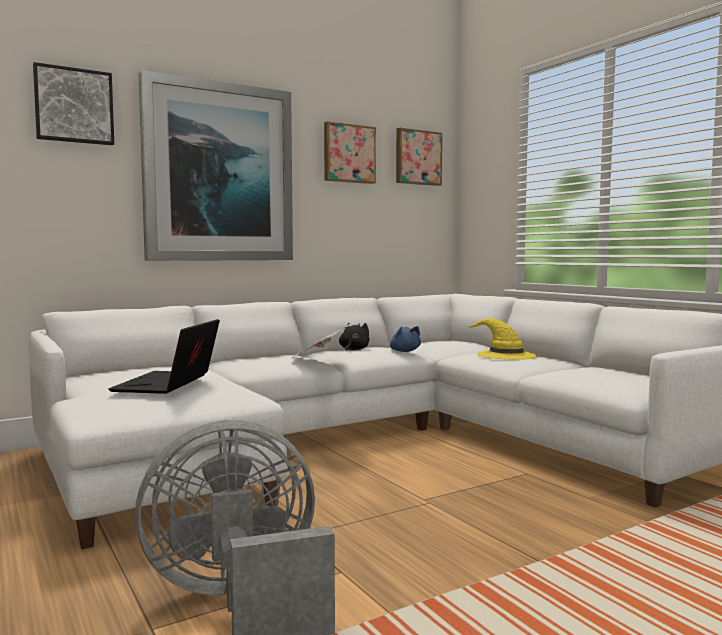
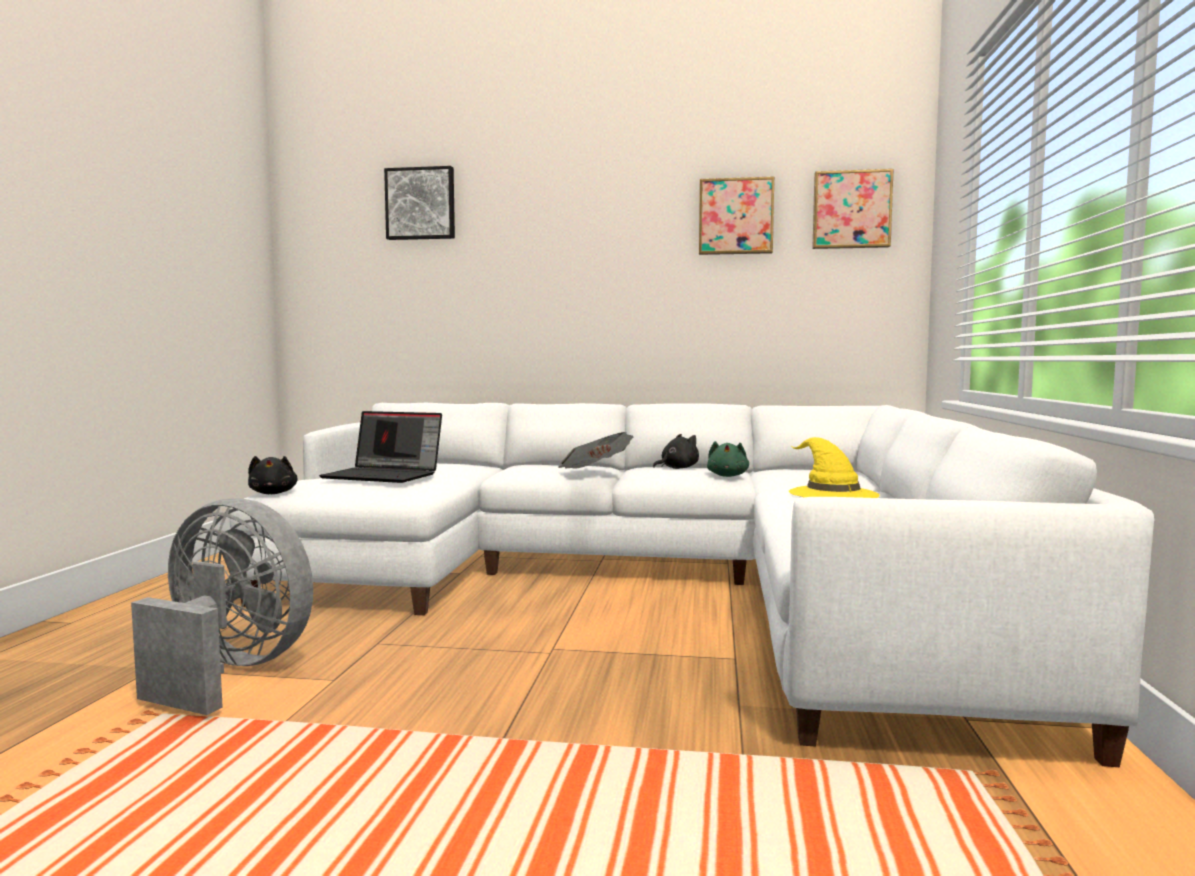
camera: 40 degrees right, 0 degrees up
(97, 418) = (273, 493): none -> black plush toy
(168, 384) = (385, 476): laptop -> laptop turned 120 degrees counterclockwise
(218, 173) = (563, 257): picture -> none
(404, 351) = (728, 476): blue plush toy -> green plush toy

